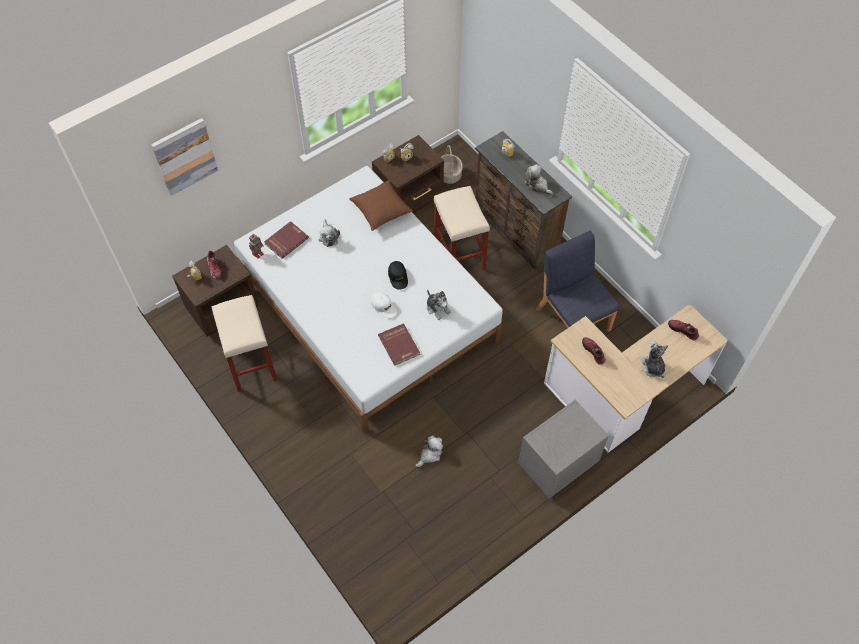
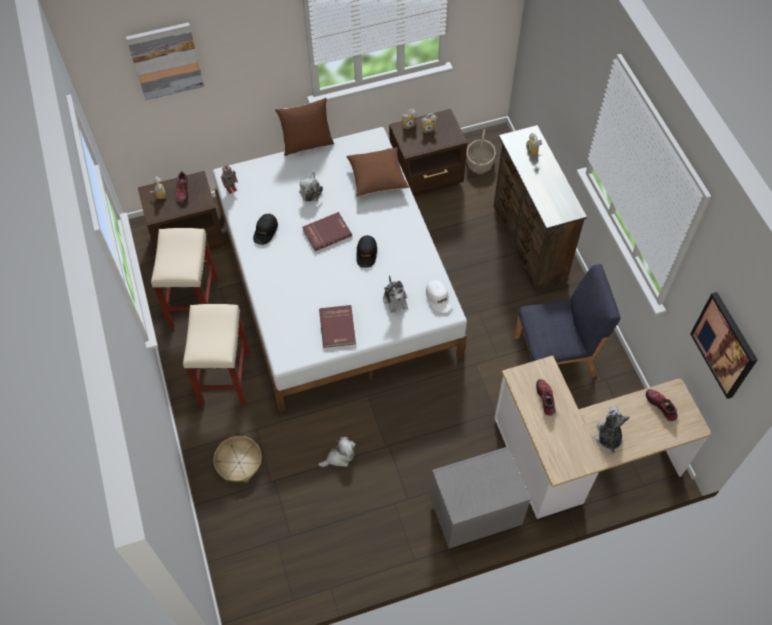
camera: 20 degrees right, 0 degrees up
(286, 240) = (265, 183): red book -> red book (326, 232)
(303, 282) = (265, 231): none -> black cap
(308, 197) = (307, 143): none -> brown pillow
(347, 486) = (239, 462): none -> basket
(384, 306) = (338, 281): white cap -> white cap (438, 298)
(458, 255) = (456, 251): beige stool -> beige stool (225, 377)
(537, 185) = (552, 194): plush toy -> none
(573, 318) = (556, 356): blue chair -> blue chair turned 90 degrees clockwise
(725, 267) = (724, 345): none -> picture

